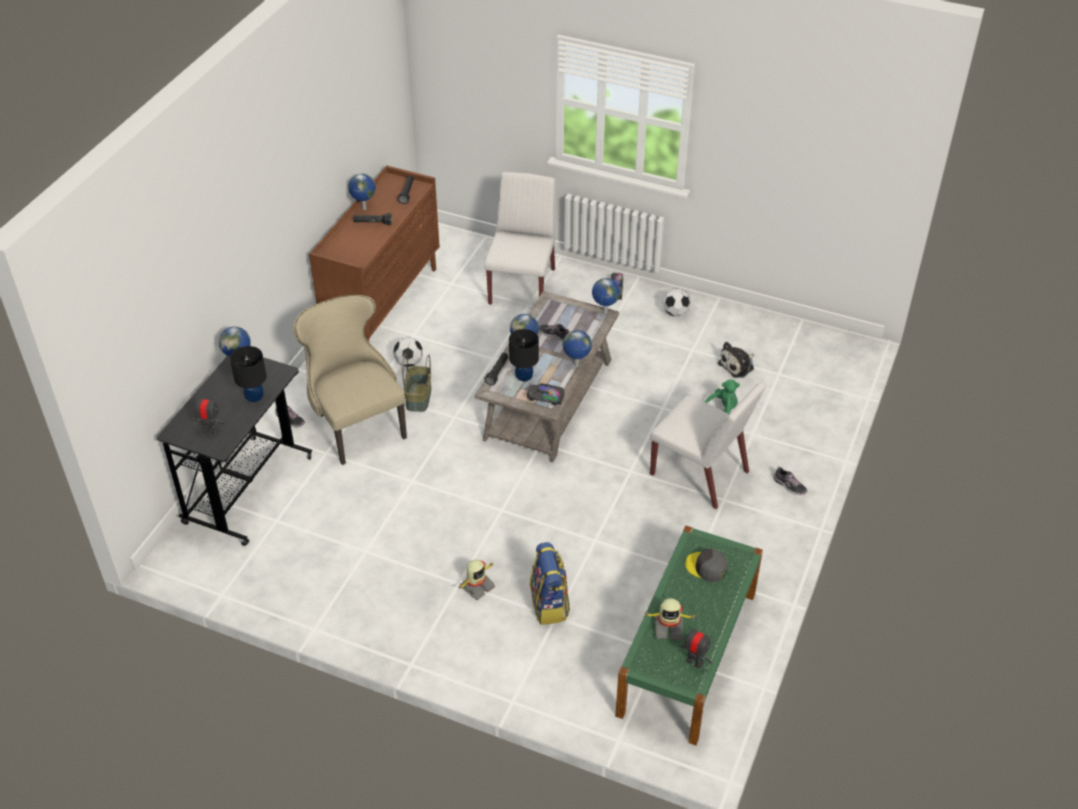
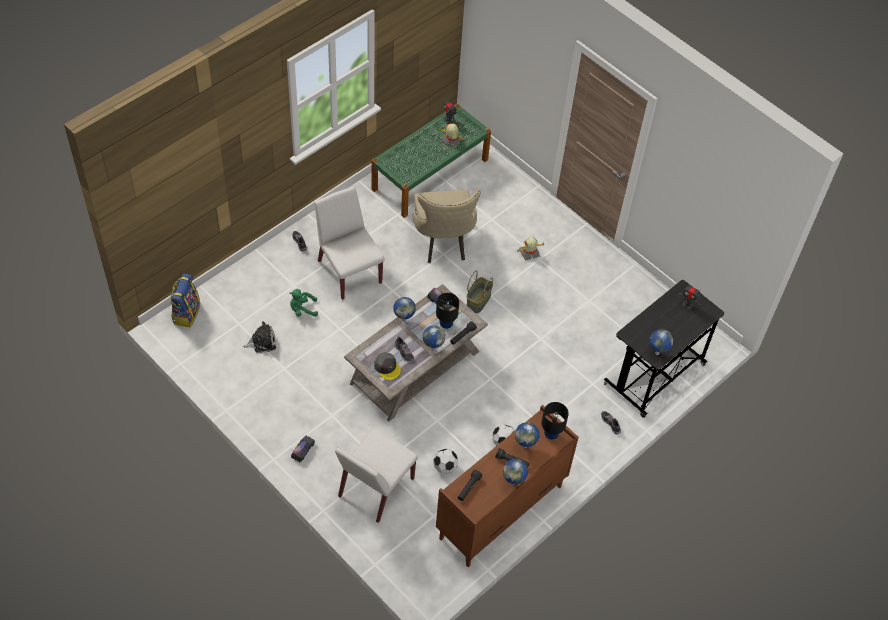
camera: 160 degrees left, 10 degrees up
(255, 398) = (652, 319): black table lamp -> black table lamp (551, 434)
(356, 425) = (563, 398): beige chair -> beige chair (443, 242)
(419, 398) = (508, 405): basket -> basket (478, 300)
(550, 605) = (491, 227): backpack -> backpack (186, 313)
(604, 313) = (355, 358): globe -> globe (525, 446)
(675, 313) = (271, 408): football -> football (445, 467)
(706, 567) = (410, 162): grey cap -> grey cap (387, 367)

